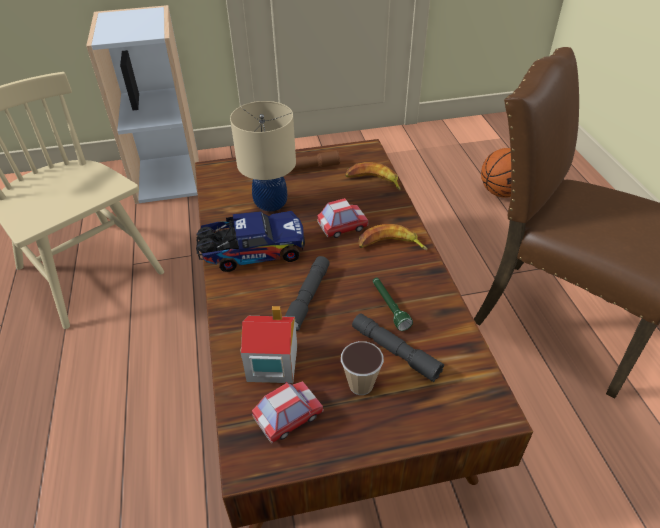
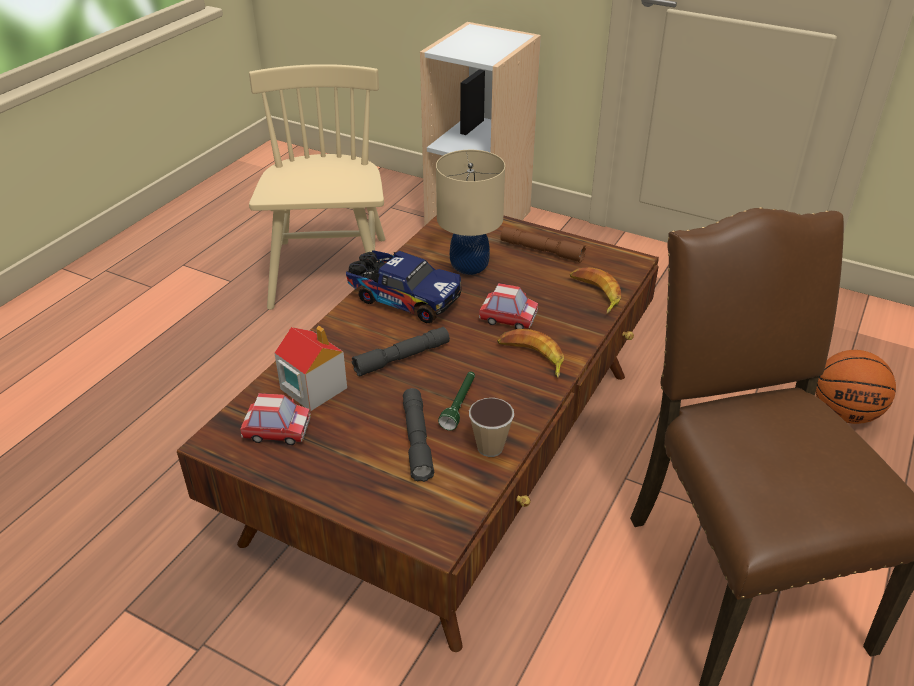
camera: 40 degrees right, 5 degrees down
(361, 385) = (357, 445): cup -> cup (490, 447)

